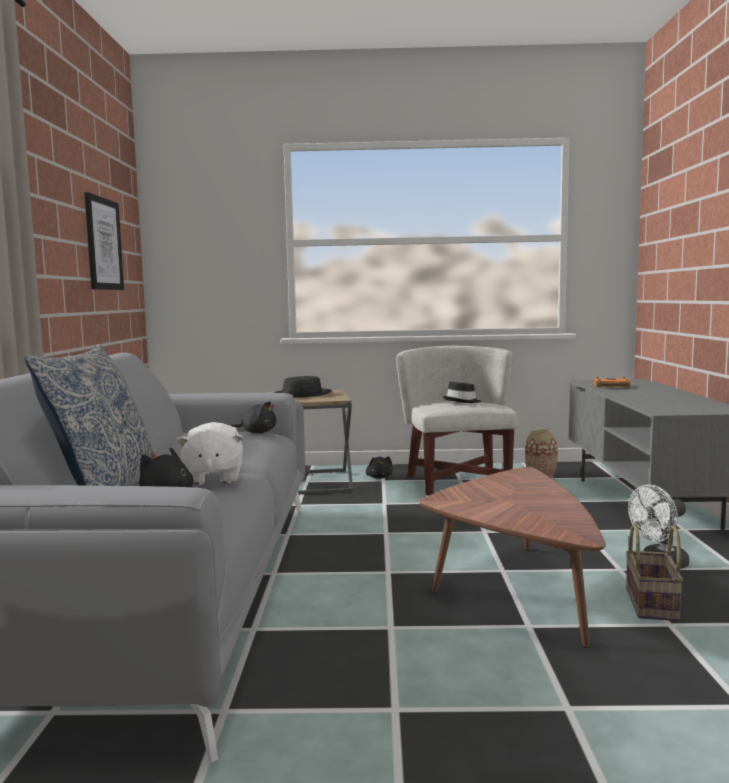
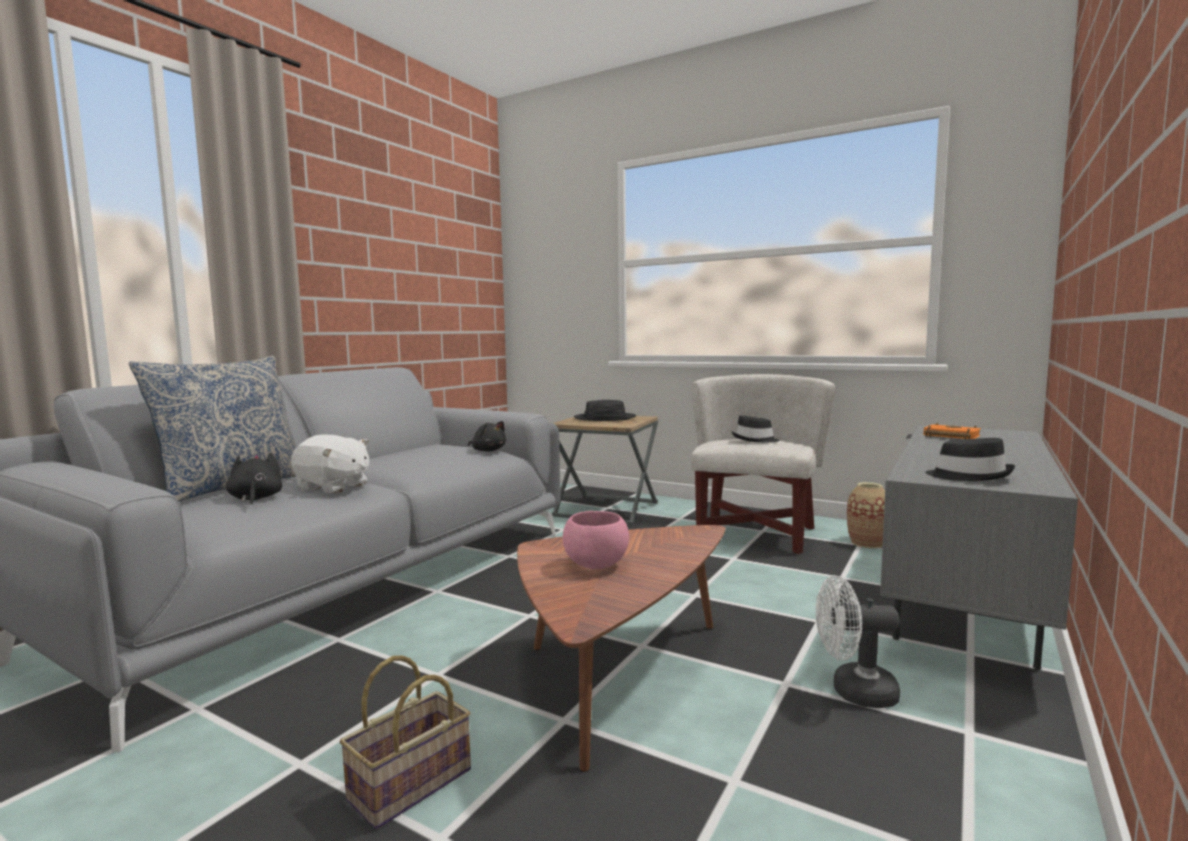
camera: 30 degrees right, 0 degrees up
(103, 244) = (436, 271): picture -> none
(213, 478) = (333, 487): white plush toy -> white plush toy turned 90 degrees counterclockwise
(379, 477) = (680, 514): black plush toy -> none
(510, 504) = (596, 565): none -> pink bowl
(653, 605) = (754, 746): basket -> basket (409, 787)
(686, 408) = (969, 476): none -> black hat

